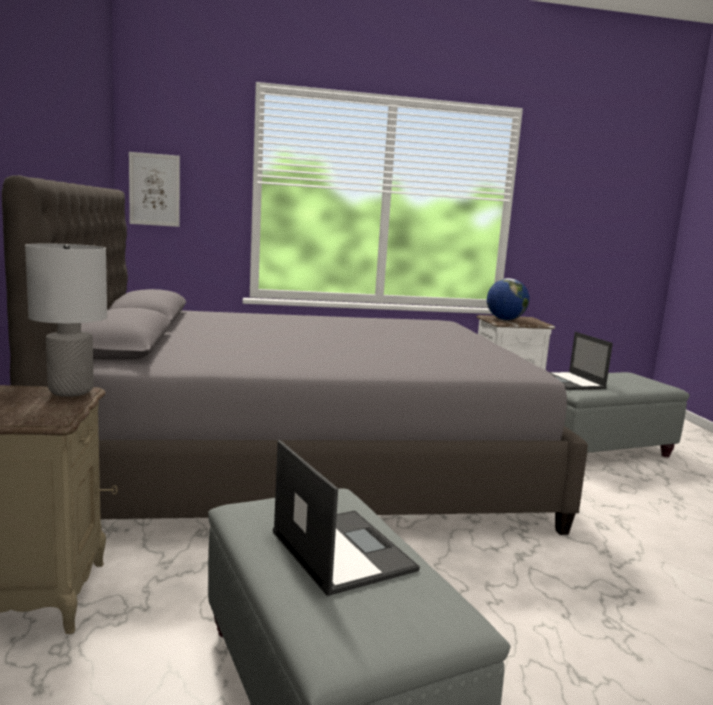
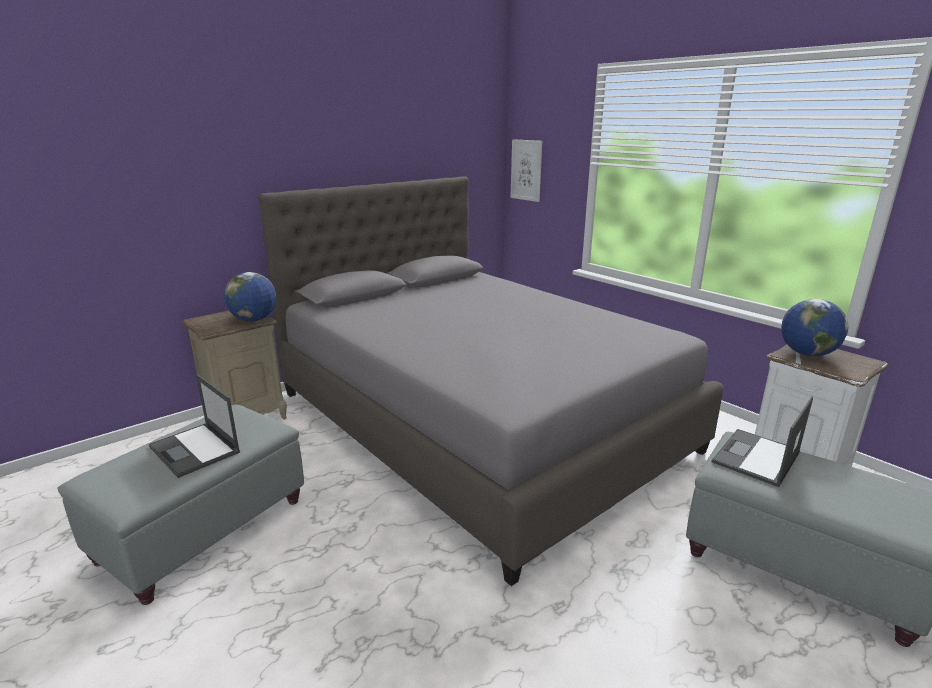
camera: 60 degrees right, 10 degrees up
(71, 394) = (254, 320): grey table lamp -> globe
(340, 550) = (195, 450): laptop -> laptop turned 105 degrees clockwise

